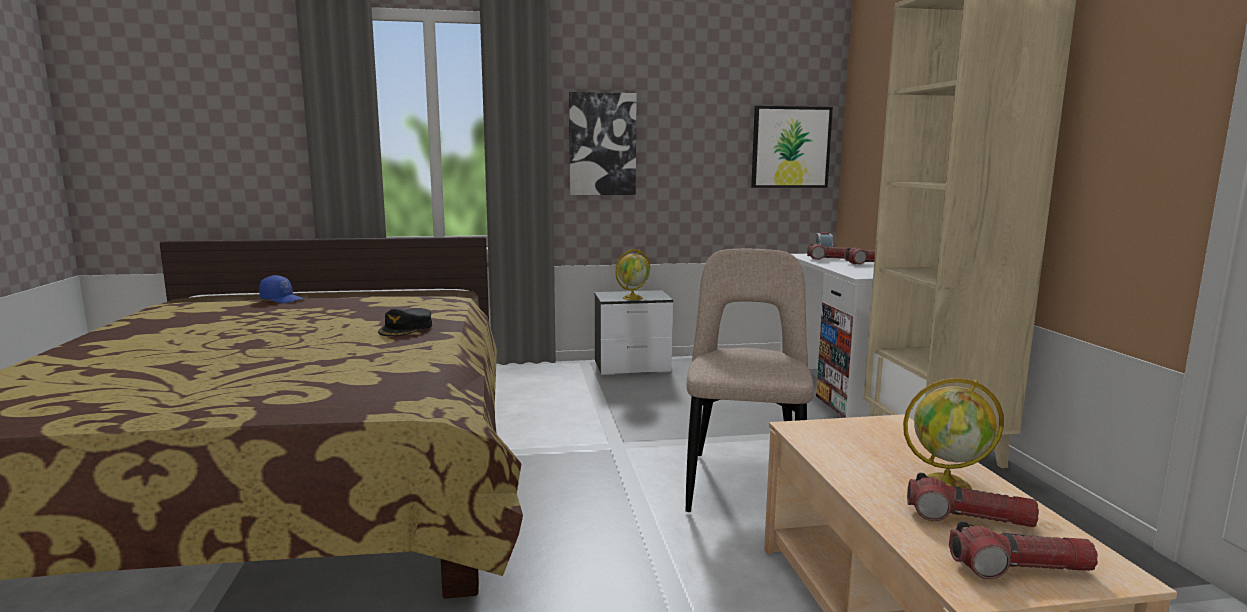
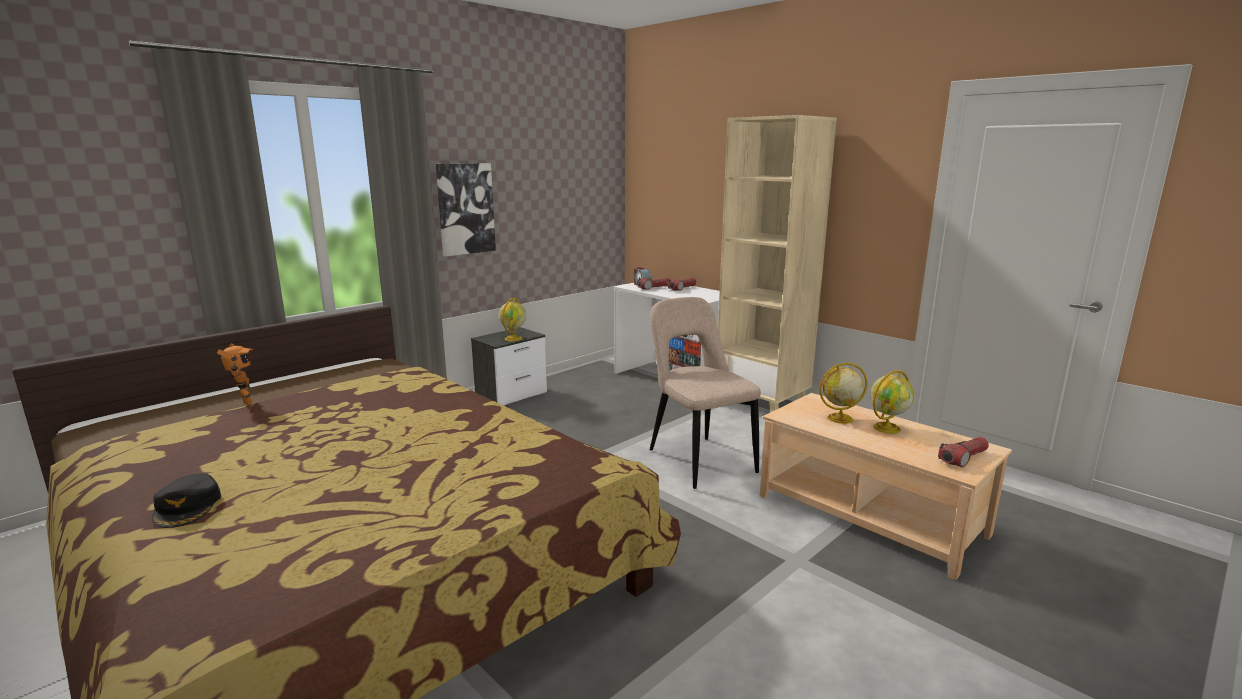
camera: 35 degrees left, 5 degrees up
(282, 299) = (244, 406): blue cap -> toy robot
(406, 329) = (451, 408): black cap -> black cap (188, 507)
(790, 147) = (595, 201): picture -> none
(883, 453) = (839, 419): none -> globe
(968, 518) = (917, 442): flashlight -> none

